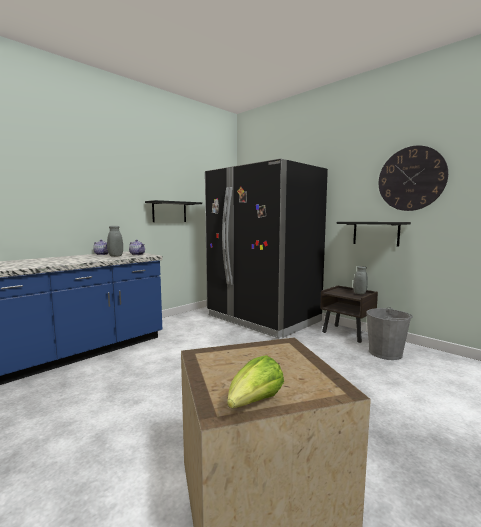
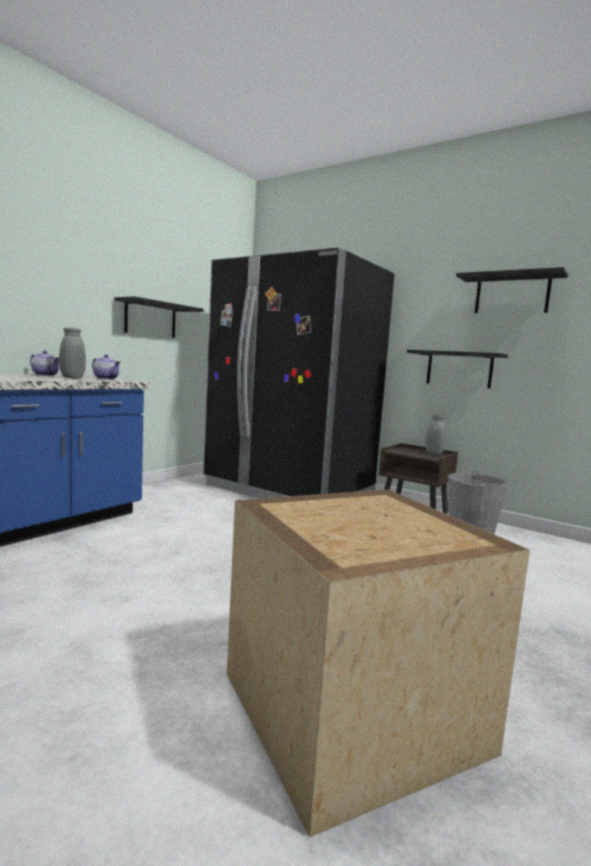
camera: 10 degrees left, 0 degrees up
(255, 403) = (384, 554): lettuce -> none
(411, 179) = (511, 295): wall clock -> black shelf

